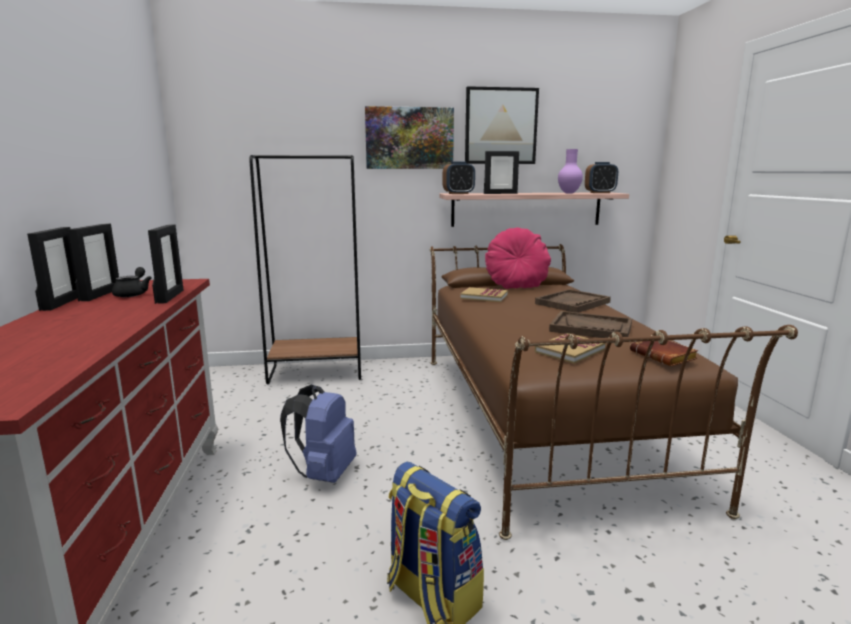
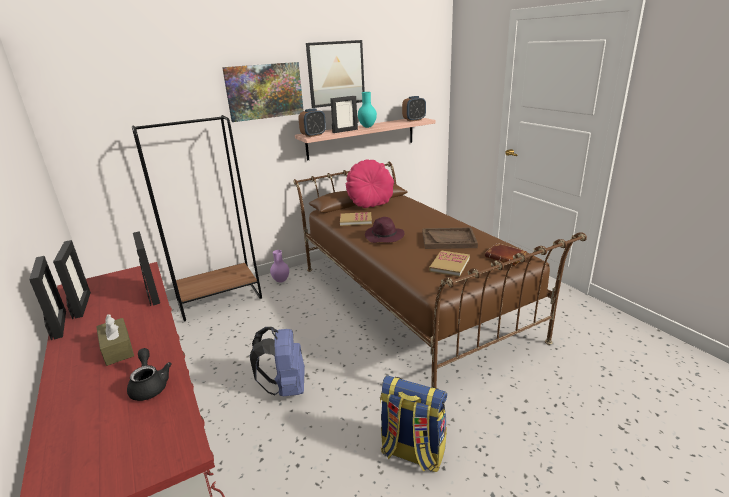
camera: 20 degrees left, 10 degrees up
(79, 325) = (117, 349): none -> brown tissue box
(133, 294) = (113, 297): black teapot -> black teapot (150, 385)
(506, 314) = (385, 237): none -> purple hat
(532, 193) = (367, 127): none -> turquoise vase
(568, 193) = (393, 123): purple vase -> purple vase (280, 281)
(572, 303) = (421, 216): brown tray -> none

